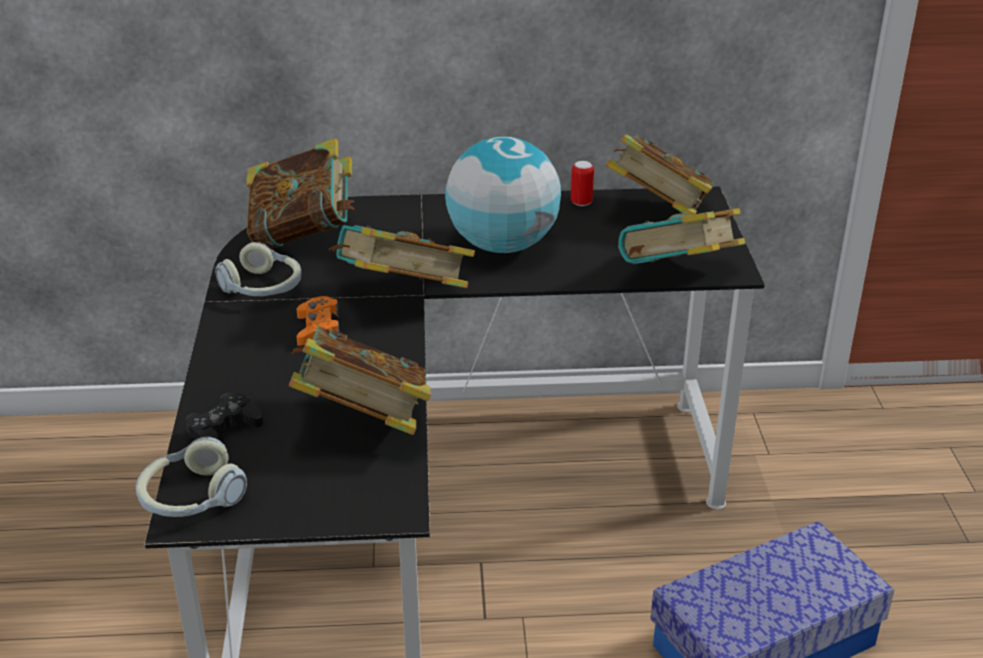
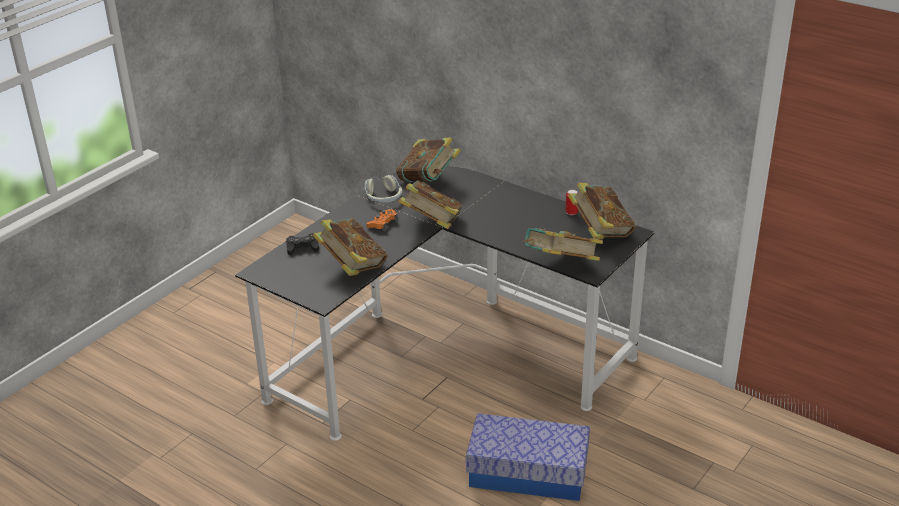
camera: 40 degrees right, 0 degrees up
(191, 498) = (265, 266): headphones -> none
(502, 245) = (505, 218): globe -> none

